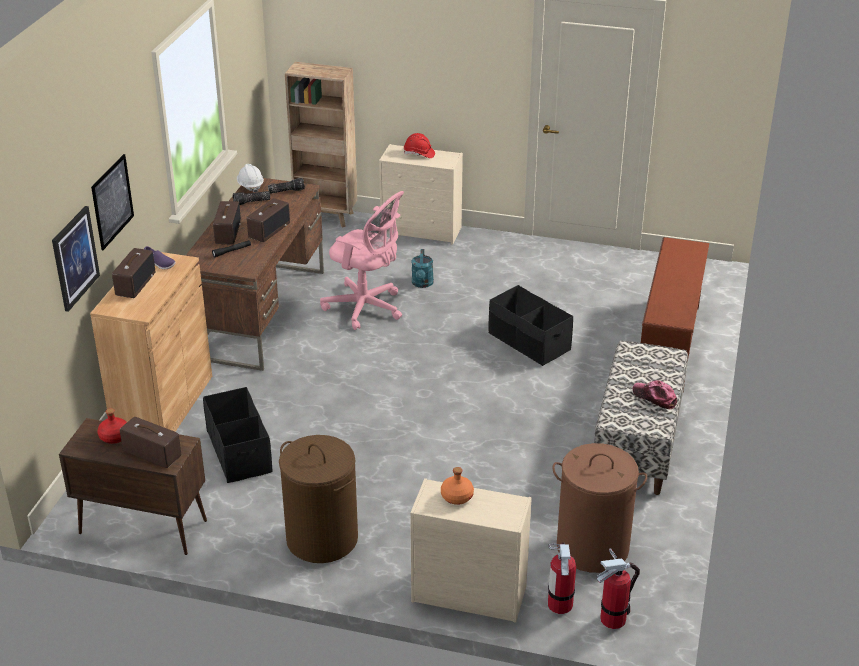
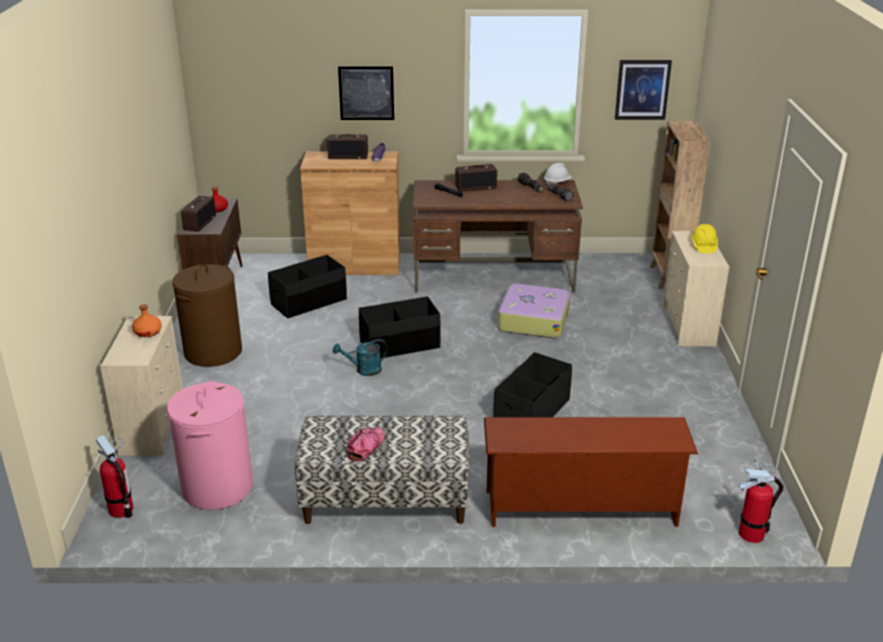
camera: 75 degrees right, 5 degrees down
(75, 258) = (302, 104): picture -> picture (642, 89)
(269, 230) = (490, 200): radio -> none
(366, 308) = (533, 320): pink office chair -> suitcase
(374, 398) = (400, 345): none -> black storage box
(419, 154) = (703, 246): red hard hat -> yellow hard hat
(422, 284) = (592, 341): turquoise watering can -> turquoise watering can (363, 370)
(559, 604) = (140, 476): fire extinguisher -> fire extinguisher (751, 534)
(592, 548) = (217, 487): brown laundry basket -> pink laundry basket

